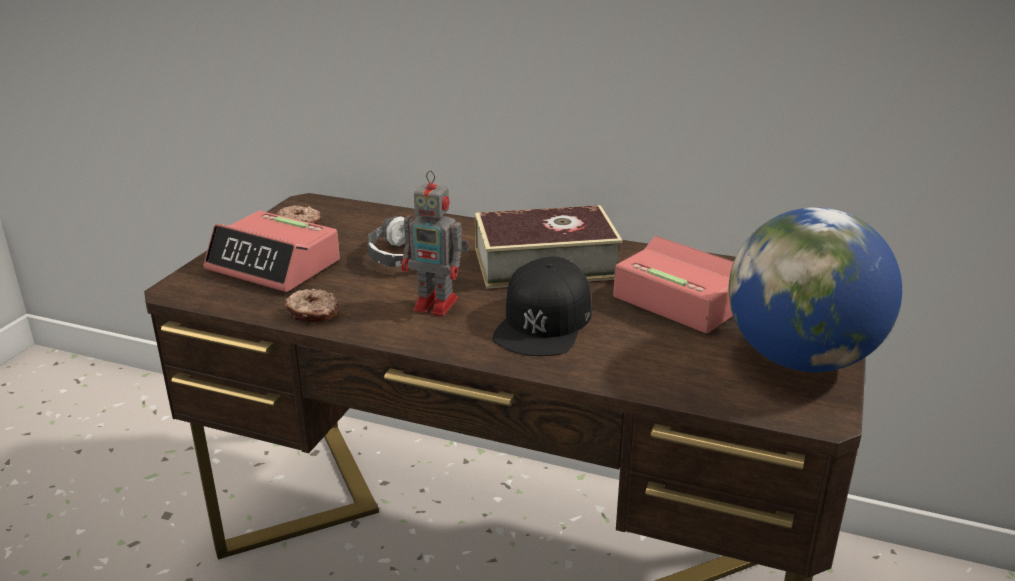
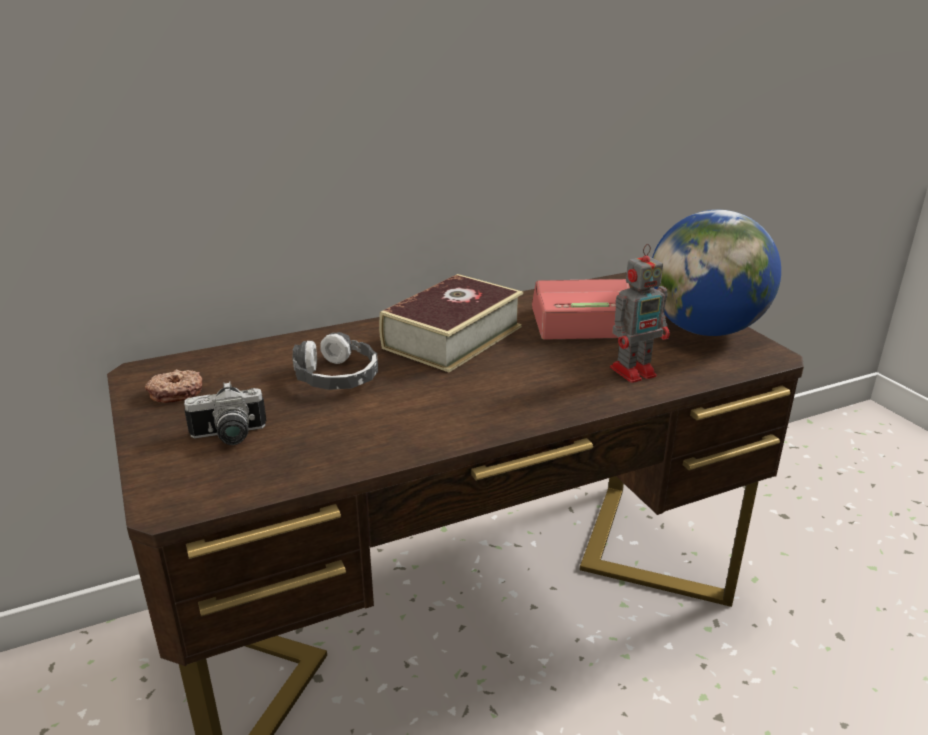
camera: 45 degrees left, 0 degrees up
(274, 266) = (229, 437): alarm clock -> camera
(313, 313) = (353, 456): donut -> none
(438, 305) = (439, 400): toy robot -> toy robot (635, 371)
(544, 322) = (534, 376): black cap -> none

